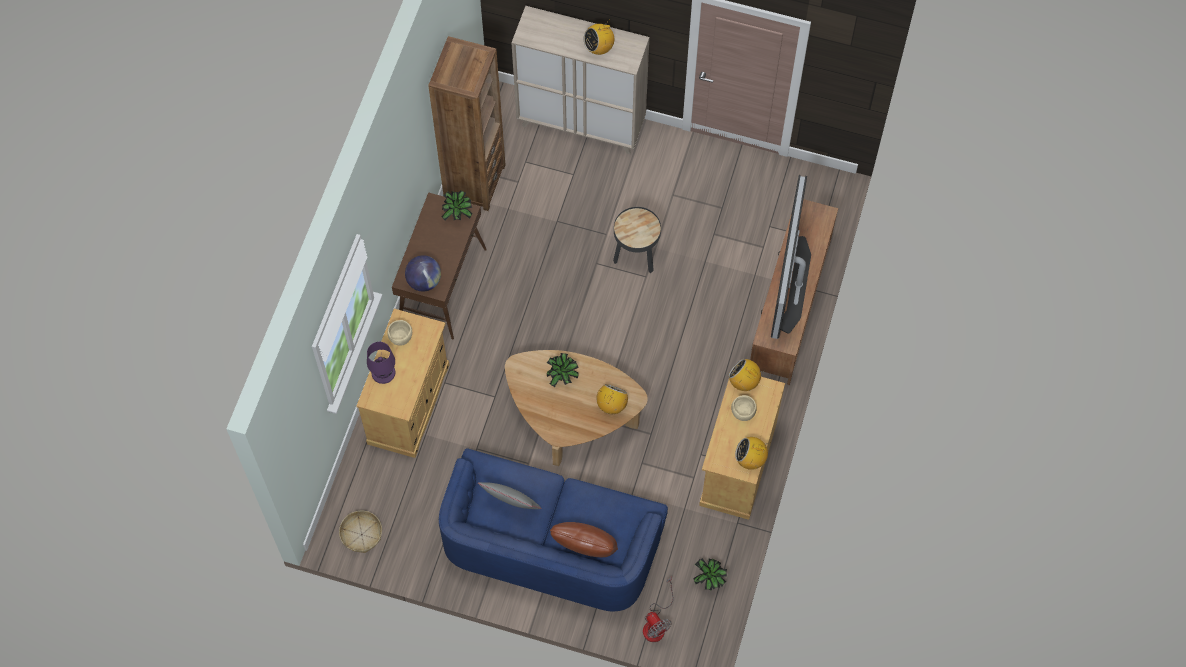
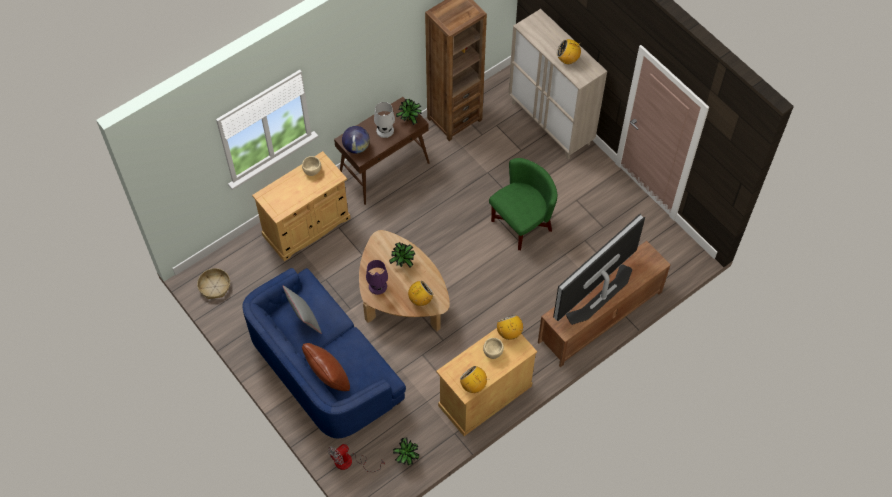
camera: 35 degrees right, 5 degrees down
(383, 372) = (284, 185): purple table lamp -> purple table lamp (377, 286)
(439, 243) = (385, 130): none -> white table lamp
(636, 257) = (521, 224): black side table -> green armchair
(656, 623) = (350, 462): fan -> fan turned 45 degrees clockwise

